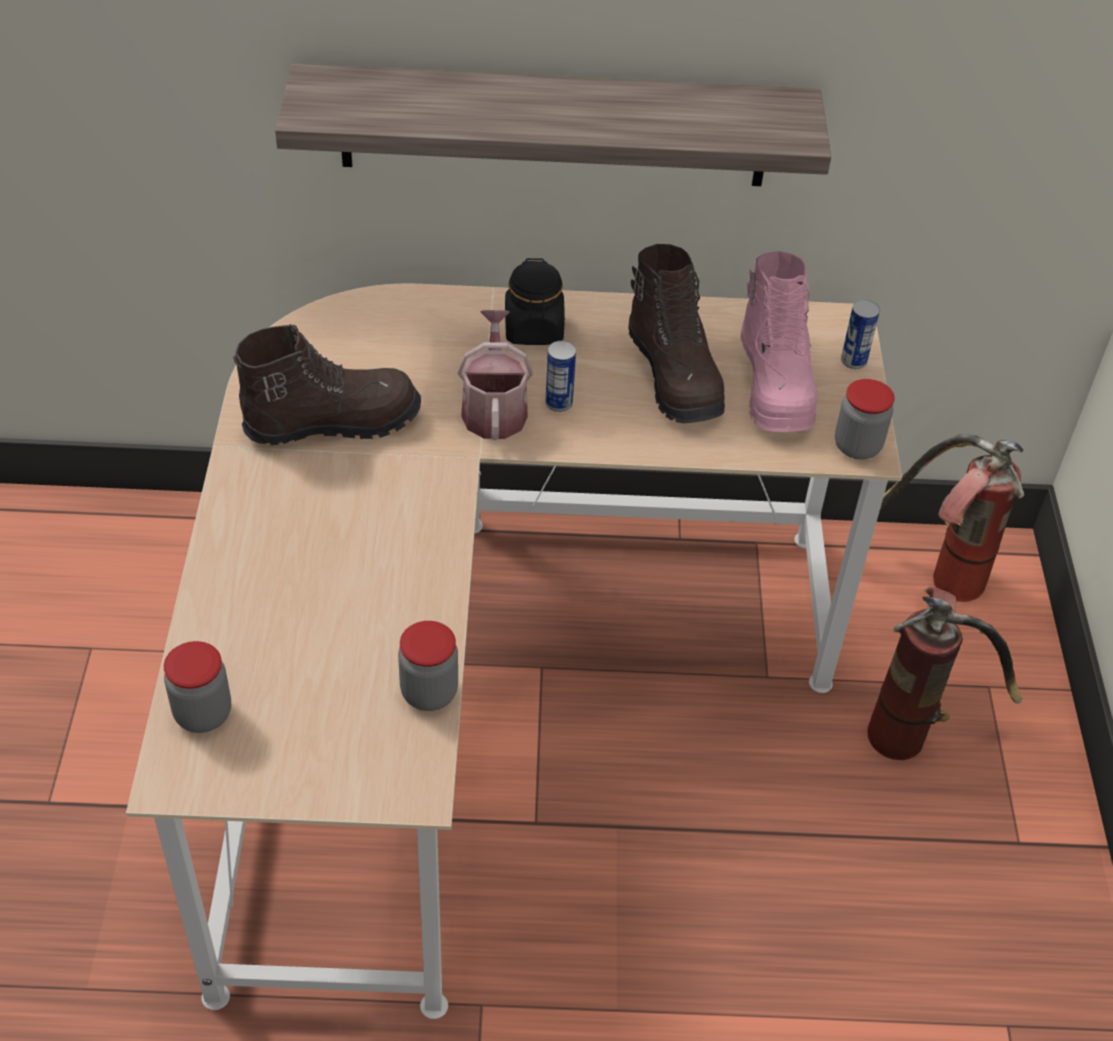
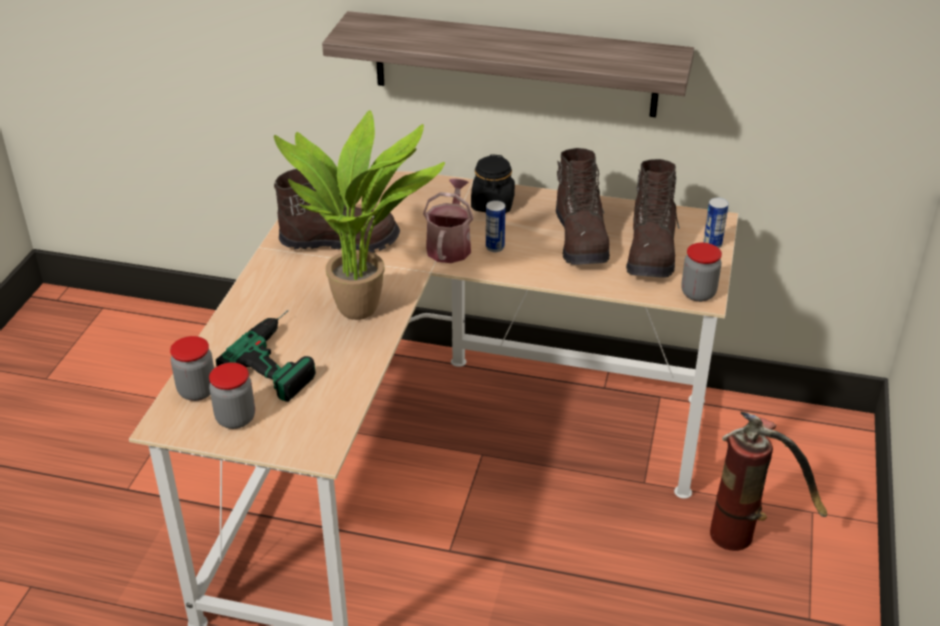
camera: 15 degrees right, 10 degrees down
(312, 635) = (283, 357): none -> power drill
(404, 532) = (364, 307): none -> potted plant
(429, 692) = (348, 398): jar -> jar (235, 418)
(776, 385) = (651, 252): pink boot -> brown boot
(936, 576) = (790, 435): fire extinguisher -> none

